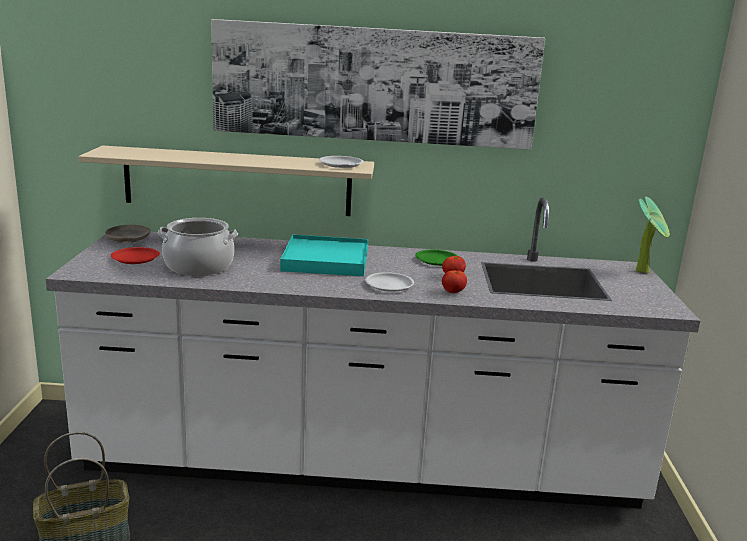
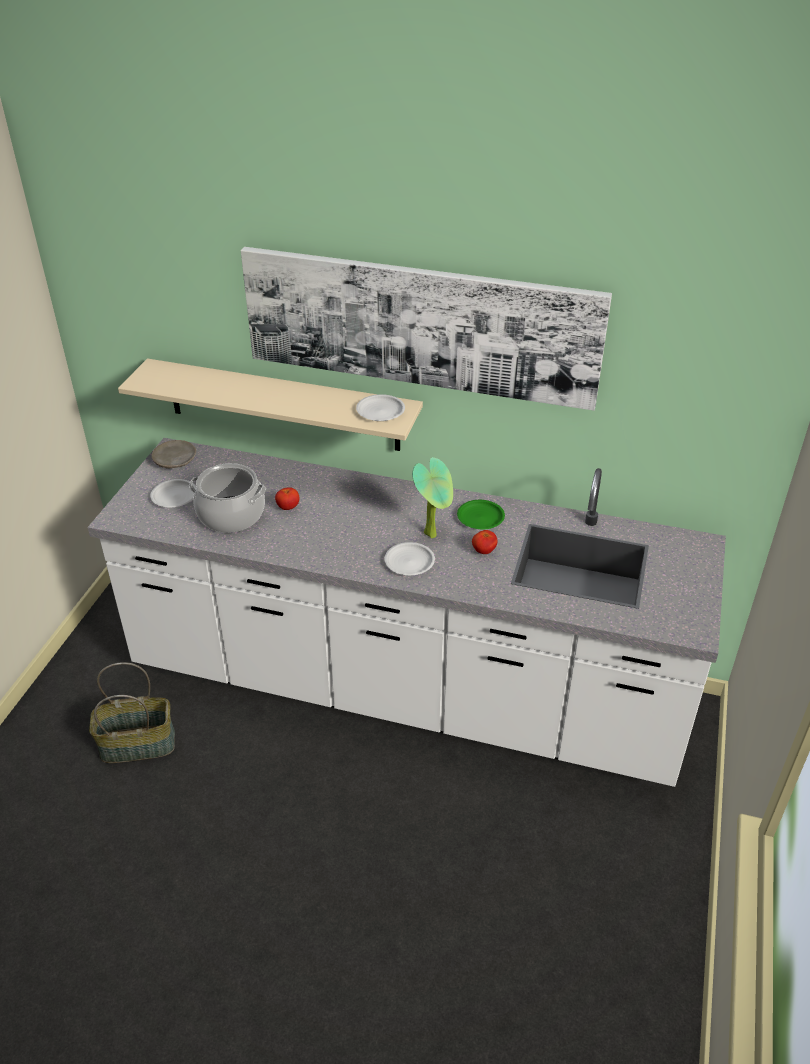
camera: 15 degrees right, 20 degrees up
(135, 258) = (174, 496): red plate -> white plate
(326, 260) = (362, 510): turquoise tray -> none
(453, 292) = (471, 580): tomato -> tomato (288, 507)
(644, 271) = (712, 555): potted plant -> potted plant (433, 534)

